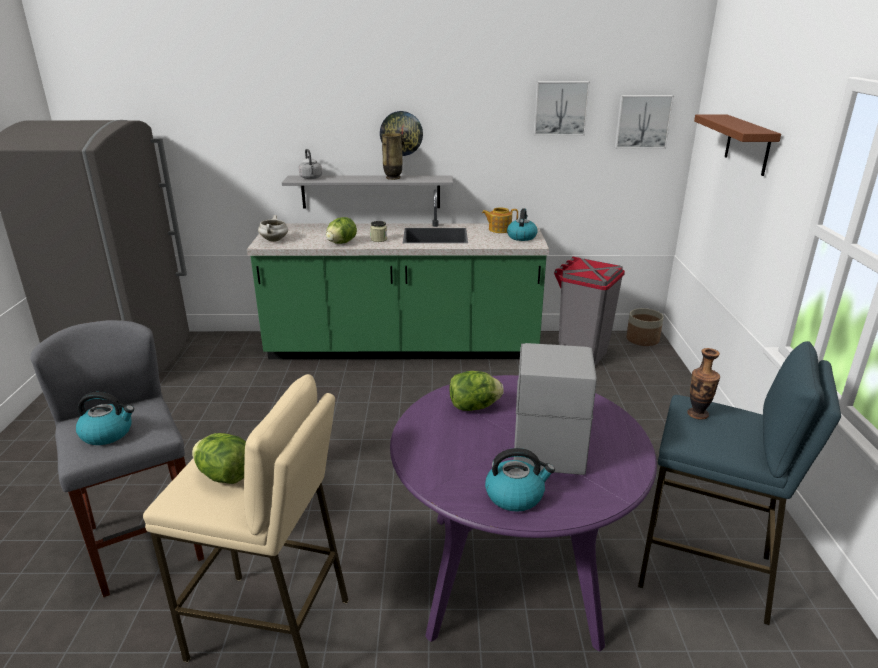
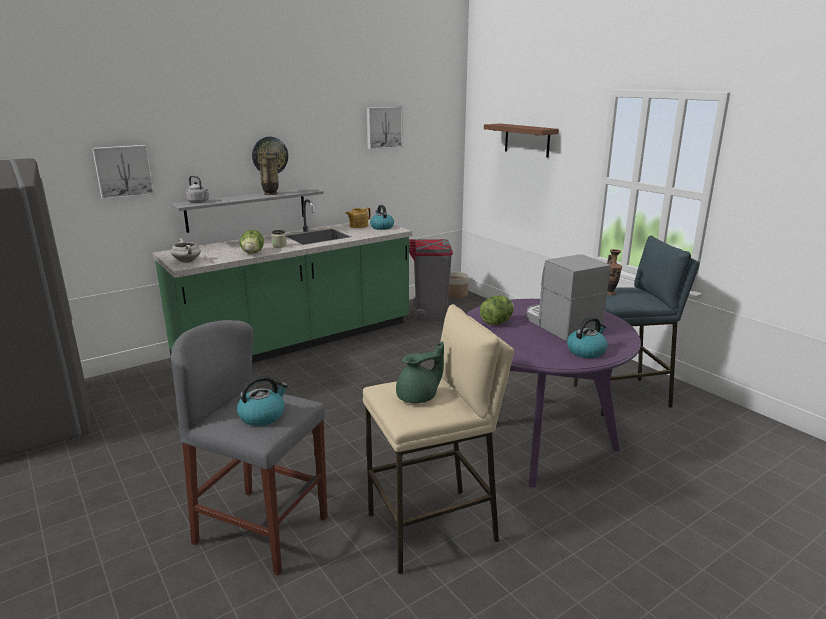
camera: 35 degrees left, 5 degrees down
(225, 476) = (419, 397): lettuce -> green teapot
(642, 121) = (435, 134): picture -> picture (123, 171)

